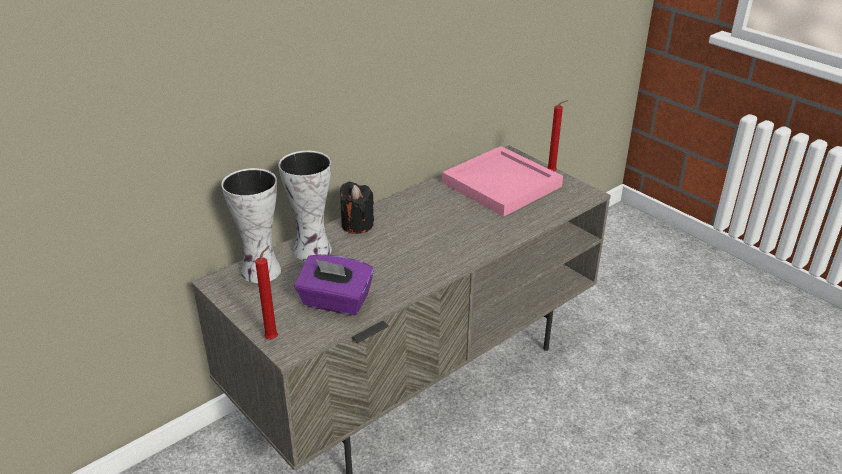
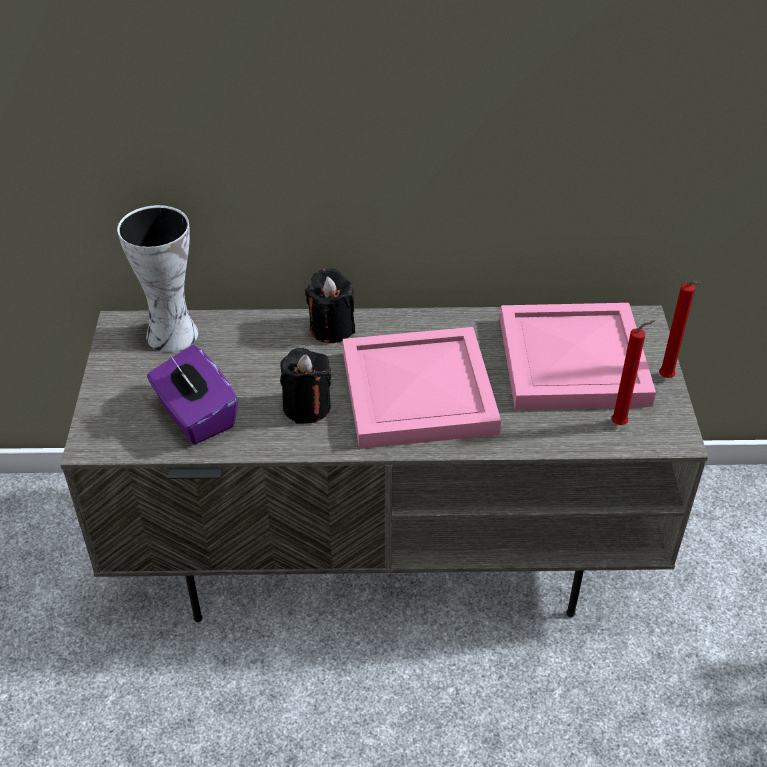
camera: 40 degrees right, 10 degrees up
(273, 338) = (93, 423): red candle -> red candle (621, 424)
(311, 251) = (246, 337): vase -> none
(395, 266) = (307, 407): none -> black candle
(445, 230) = (420, 390): none -> pink tray

